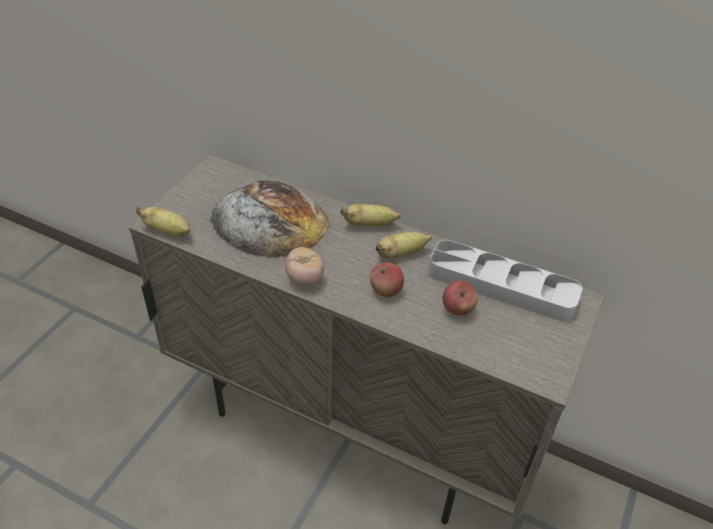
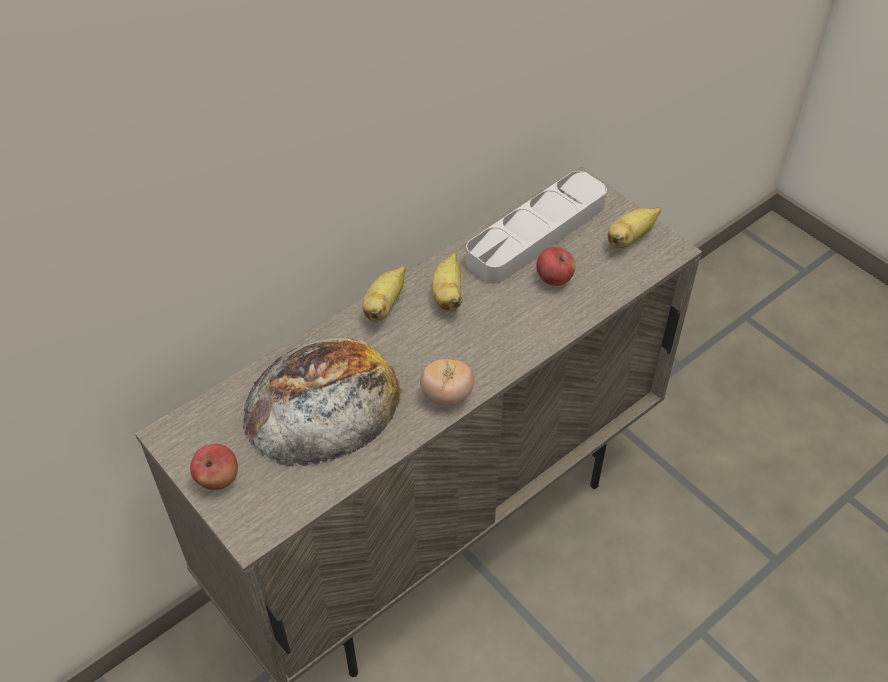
camera: 65 degrees left, 5 degrees up
(168, 232) = (282, 519): banana -> banana (630, 238)
(386, 290) = (500, 328): apple -> apple (218, 479)

